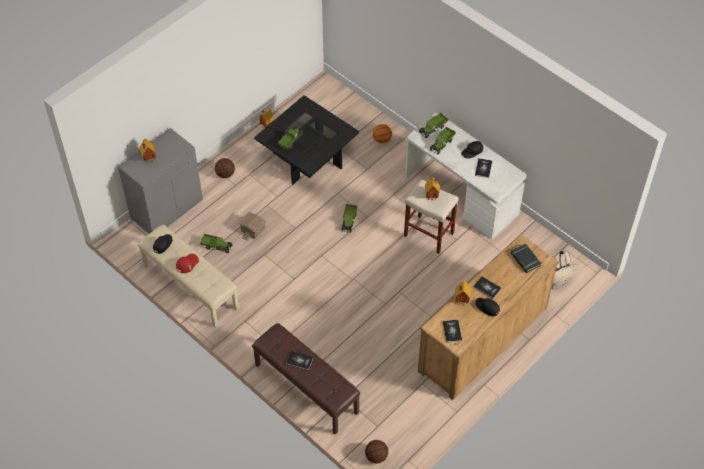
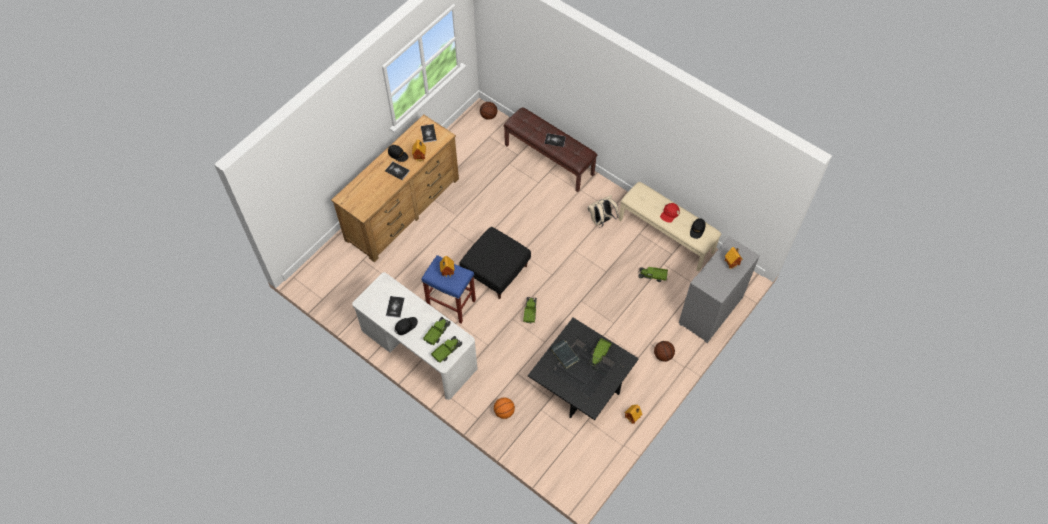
camera: 175 degrees right, 5 degrees up
(252, 229) = (622, 296): toy house -> none
(381, 262) = (495, 271): none -> black ottoman
(428, 234) = (452, 304): beige stool -> blue stool
(525, 259) = (361, 198): black book -> black book (565, 355)
(556, 282) = (332, 265): beige backpack -> beige backpack (601, 220)

